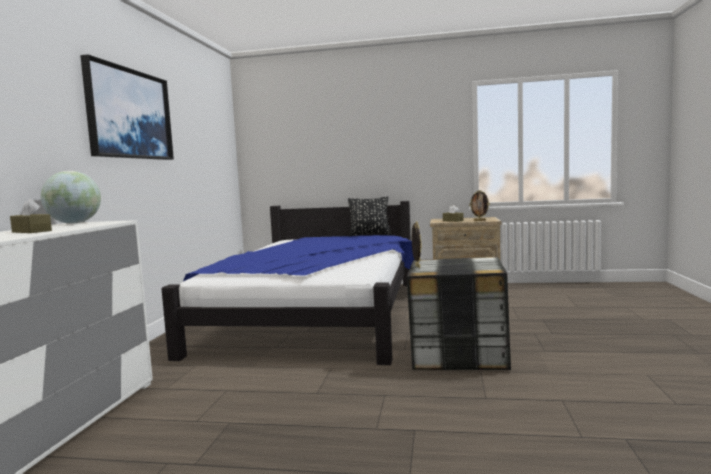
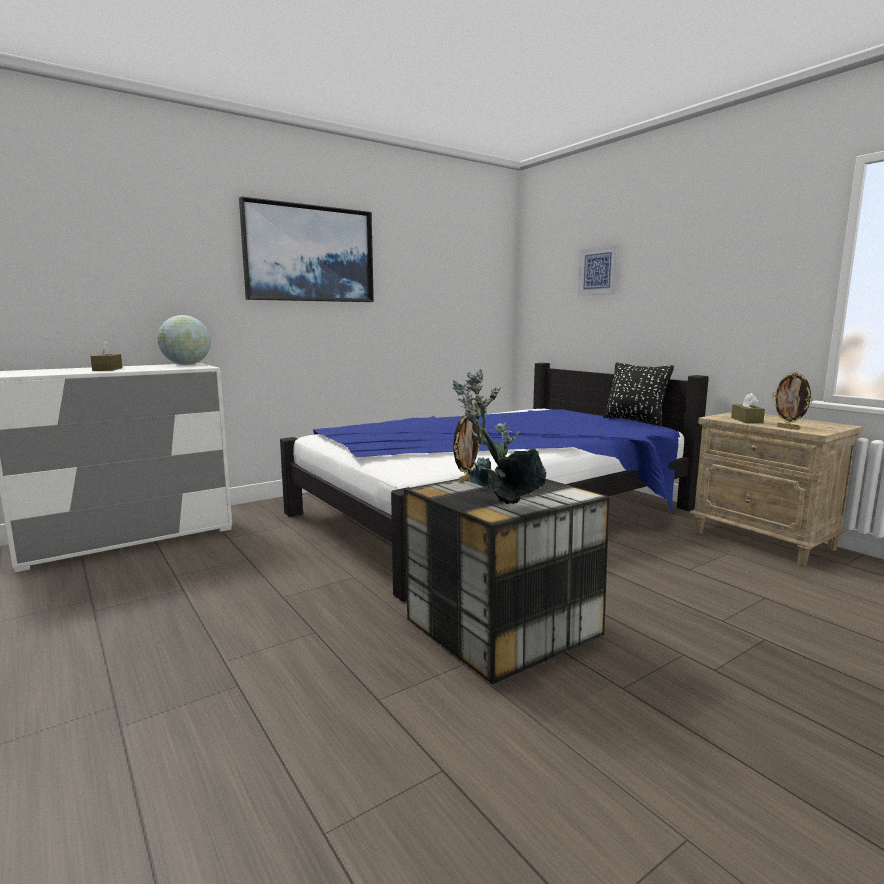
camera: 45 degrees right, 5 degrees up
(316, 137) = (598, 271): none -> picture
(479, 268) = (497, 506): none -> potted plant

